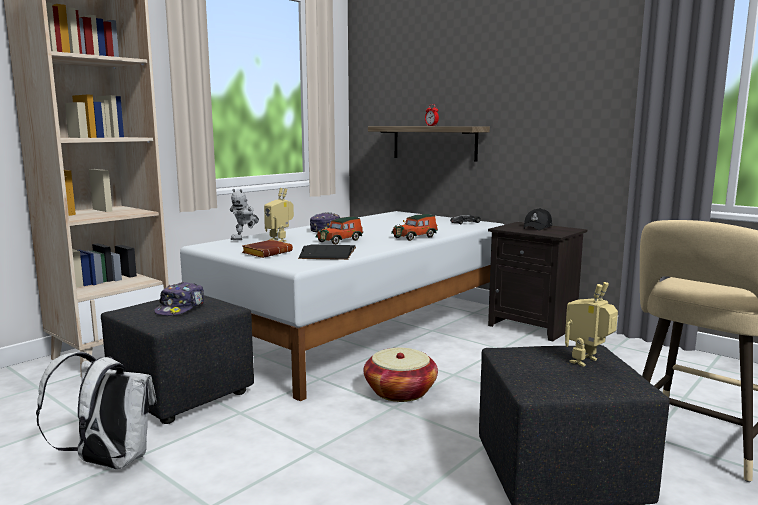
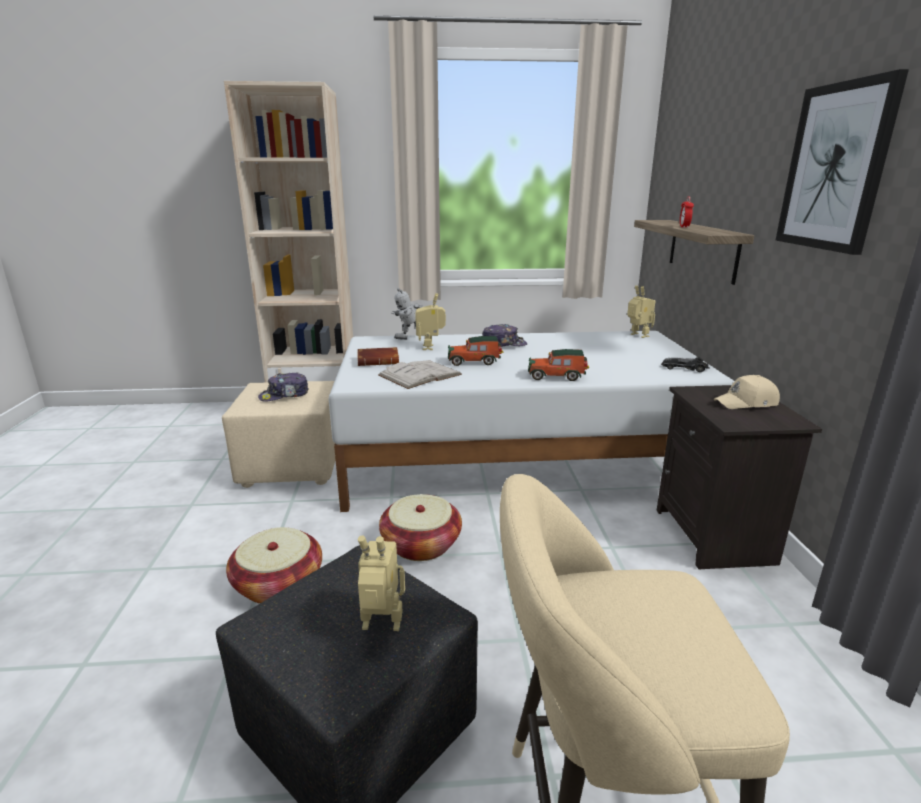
camera: 45 degrees right, 10 degrees up
(108, 462) = (174, 501): white backpack -> none
(184, 395) = (293, 467): black ottoman -> beige ottoman
(328, 253) = (420, 375): black book -> white book
(353, 454) = (278, 584): none -> basket
(395, 214) = (637, 336): none -> toy robot
(537, 227) = (747, 403): black cap -> beige cap
(552, 81) = (835, 167): none -> picture

